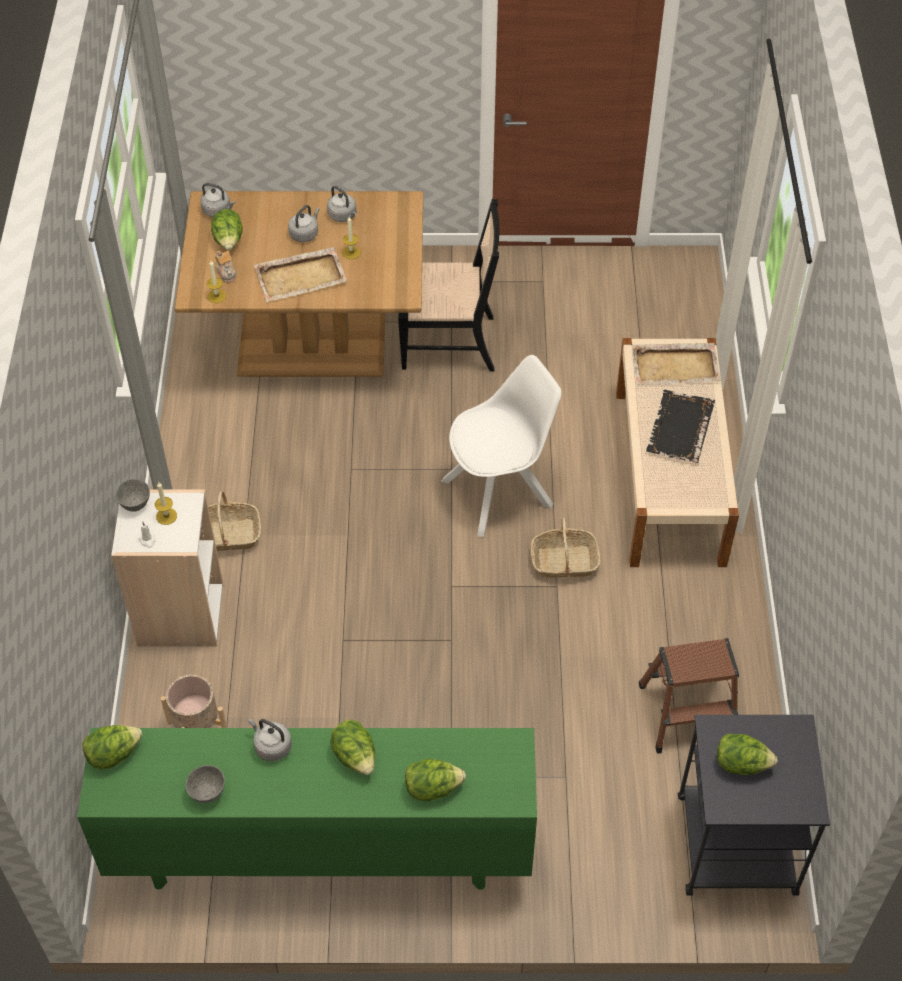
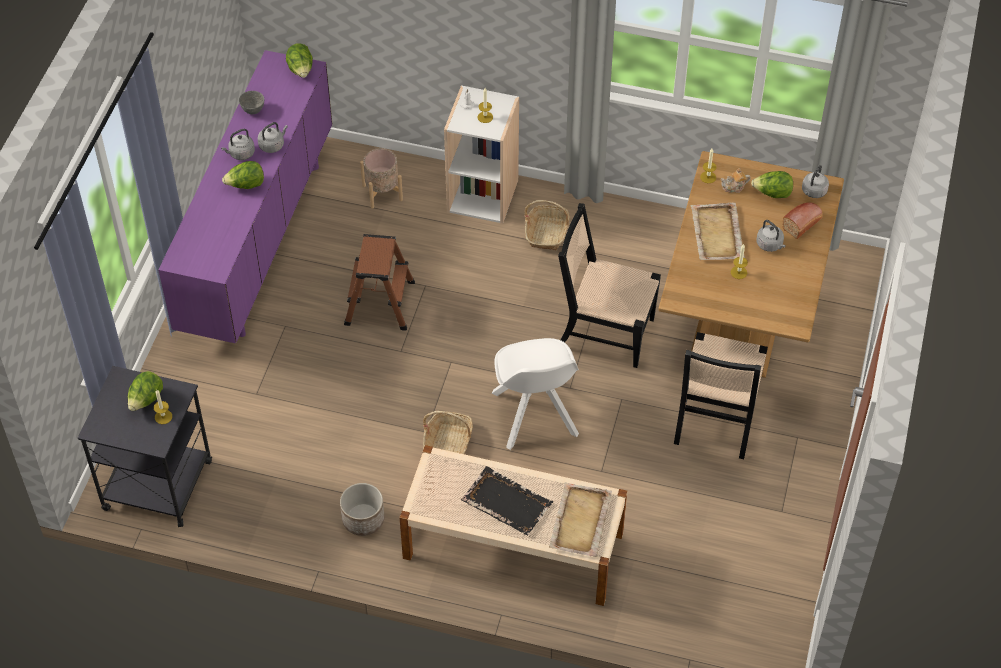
camera: 105 degrees right, 0 degrees up
(134, 505) = (502, 101): grey bowl -> none
(266, 213) = (802, 223): none -> bread
(320, 854) = (257, 243): green cabinet -> purple cabinet
(343, 216) = (787, 275): grey kettle -> grey kettle (240, 154)
(365, 453) = (605, 333): none -> chair
(433, 788) = (204, 220): lettuce -> none
(687, 711) = (278, 486): brown step ladder -> brown step ladder (379, 302)
(694, 616) = (363, 519): none -> planter
(757, 736) = (163, 417): none -> candle

